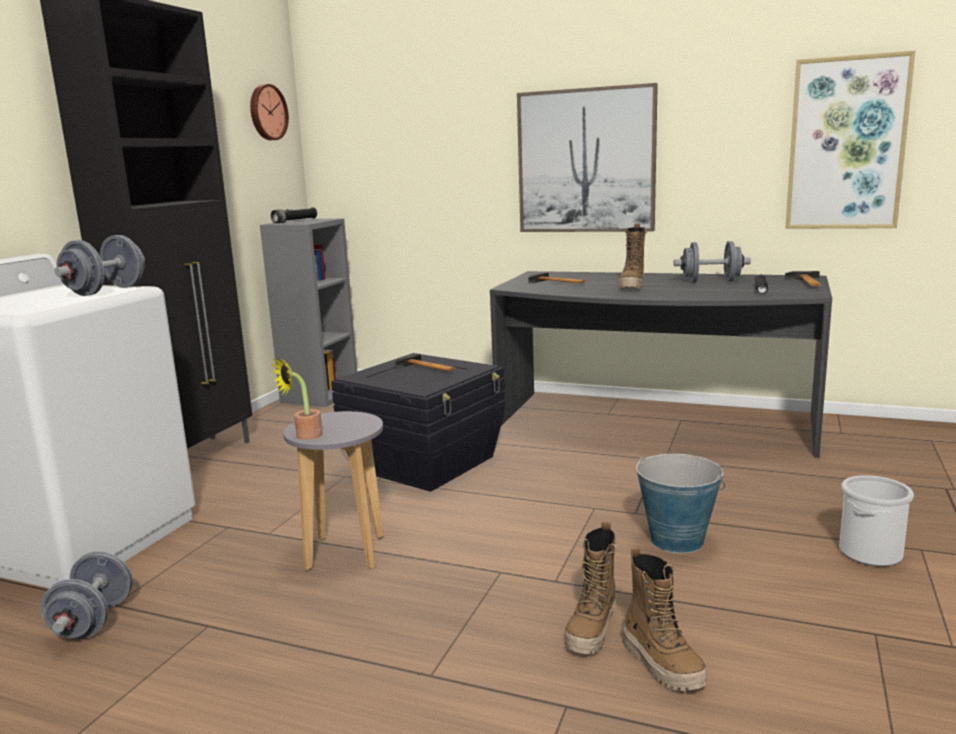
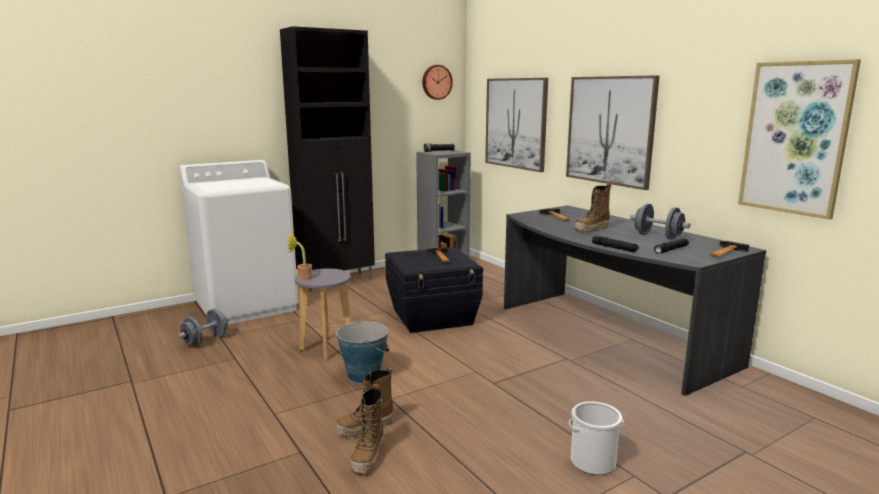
camera: 35 degrees right, 0 degrees up
(106, 291) = (263, 184): grey dumbbell -> none
(413, 168) = (516, 123): none -> picture
(676, 540) = (488, 405): bucket -> bucket (364, 375)
(710, 297) = (614, 248): none -> black flashlight

